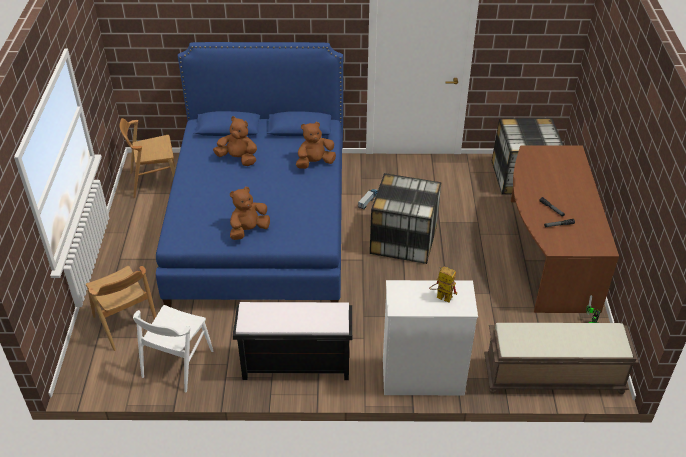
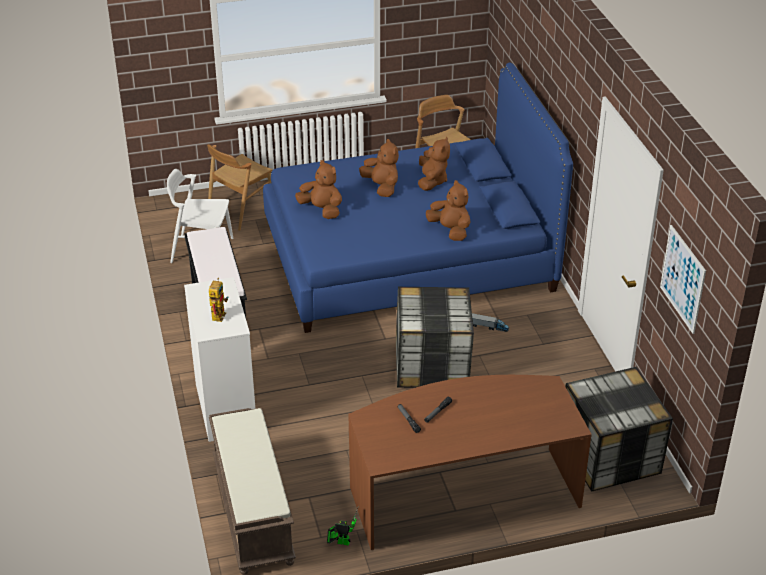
camera: 75 degrees right, 5 degrees down
(232, 188) = (381, 187): none -> brown plush toy
(528, 33) = (682, 279): none -> picture

